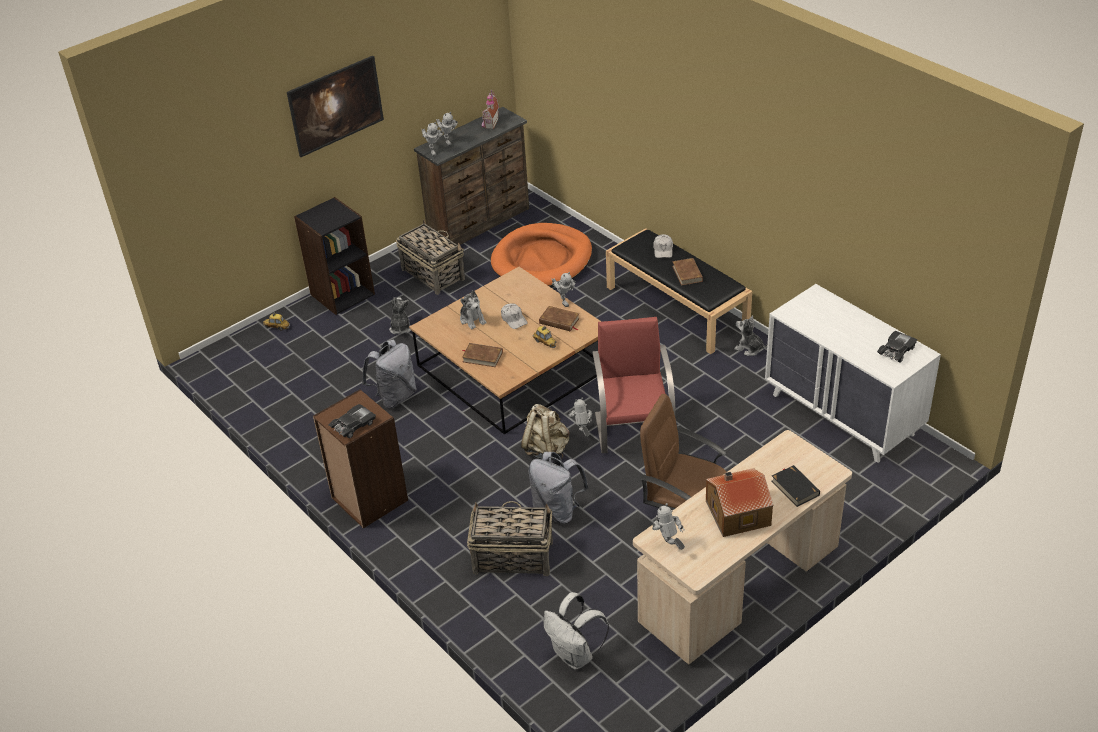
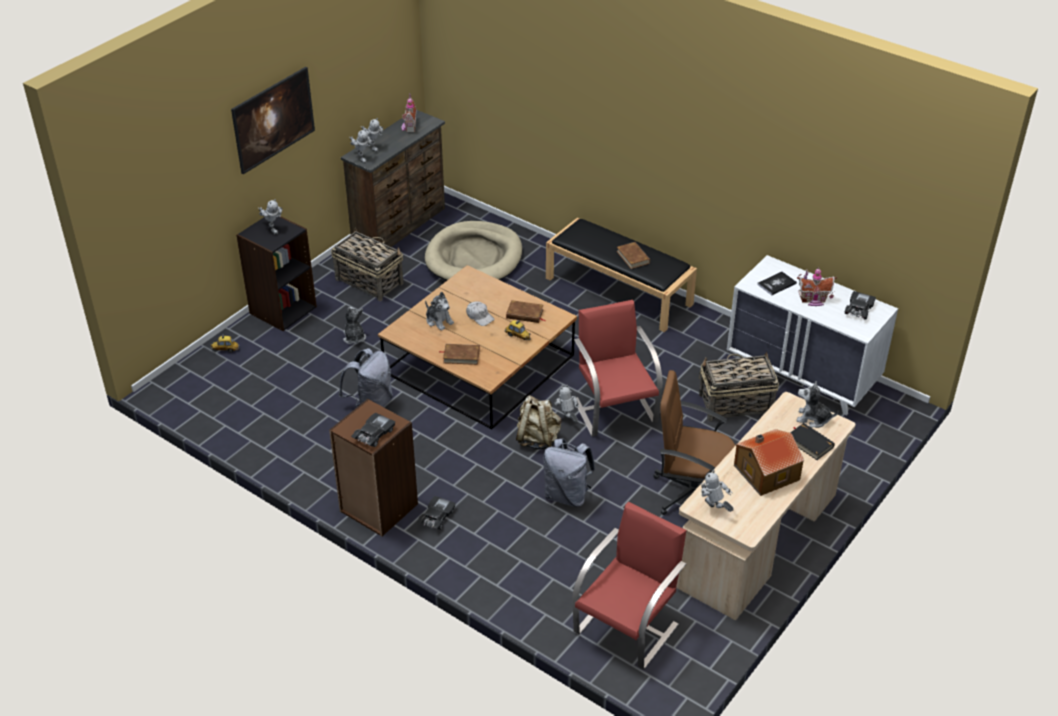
camera: 15 degrees left, 0 degrees up
(422, 516) = (436, 517): none -> black toy car
(512, 557) = (537, 544): basket -> basket (734, 404)
(542, 260) = (474, 258): orange dog bed -> beige dog bed
(563, 300) = (522, 294): toy robot -> toy robot (272, 228)
(575, 655) = (627, 627): white backpack -> red chair
(663, 250) = (602, 237): white cap -> none
(749, 348) = (698, 323): plush toy -> plush toy (813, 419)
(815, 315) = (776, 284): none -> book
(849, 336) = (813, 300): none -> toy house

